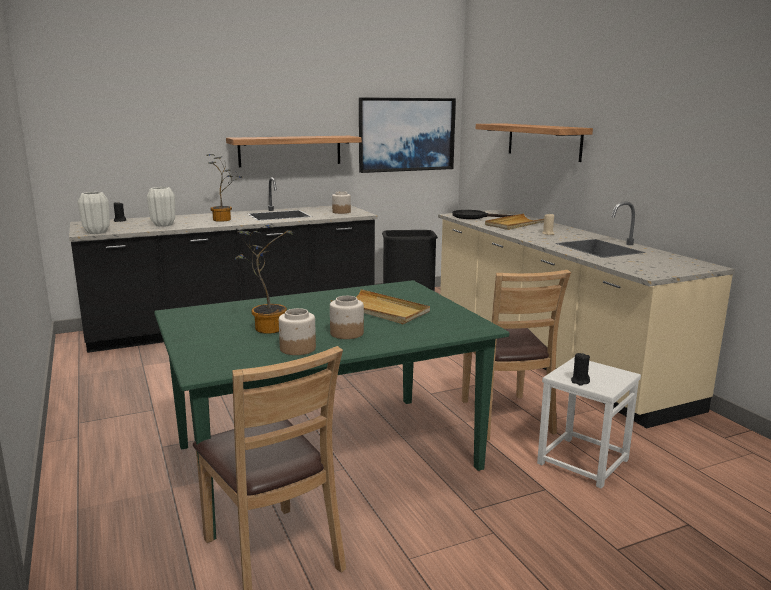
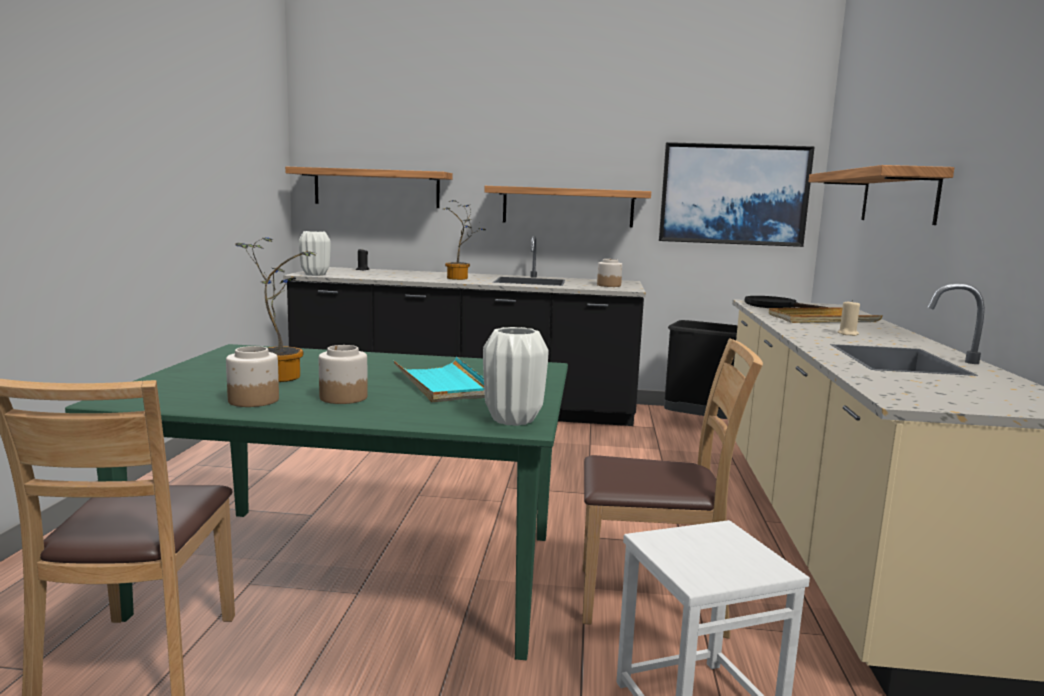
camera: 30 degrees right, 5 degrees down
(119, 144) = (376, 188): none -> shelf
(164, 225) = (390, 276): white vase -> white vase (514, 420)
(380, 310) = (443, 384): beige tray -> turquoise tray
(506, 417) = (653, 599): brown chair -> brown chair turned 105 degrees counterclockwise
(580, 381) = (674, 556): black candle -> none

